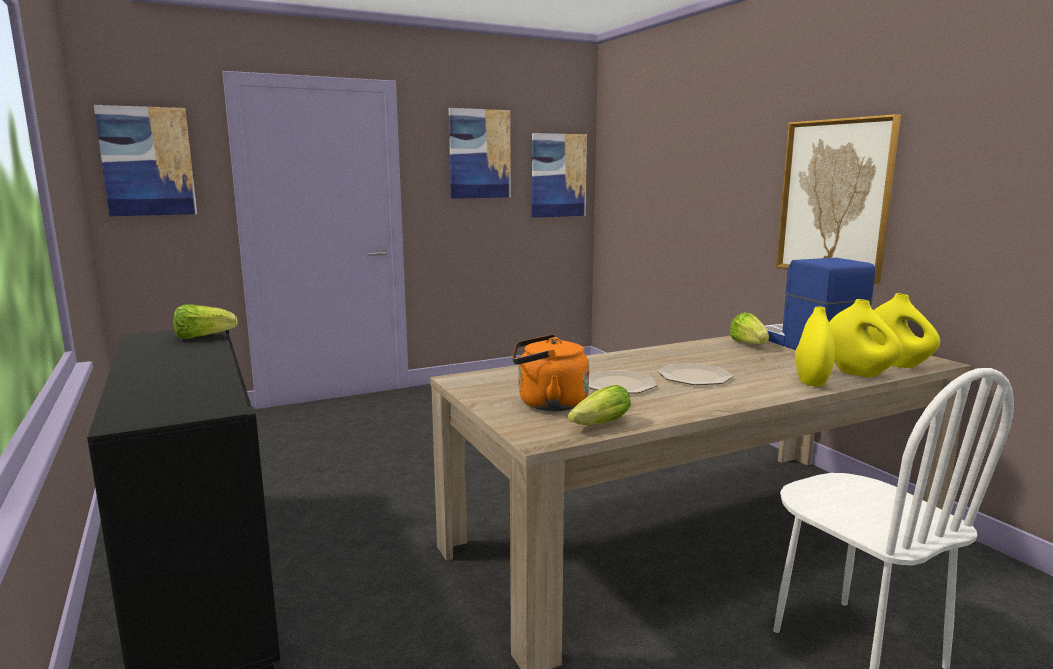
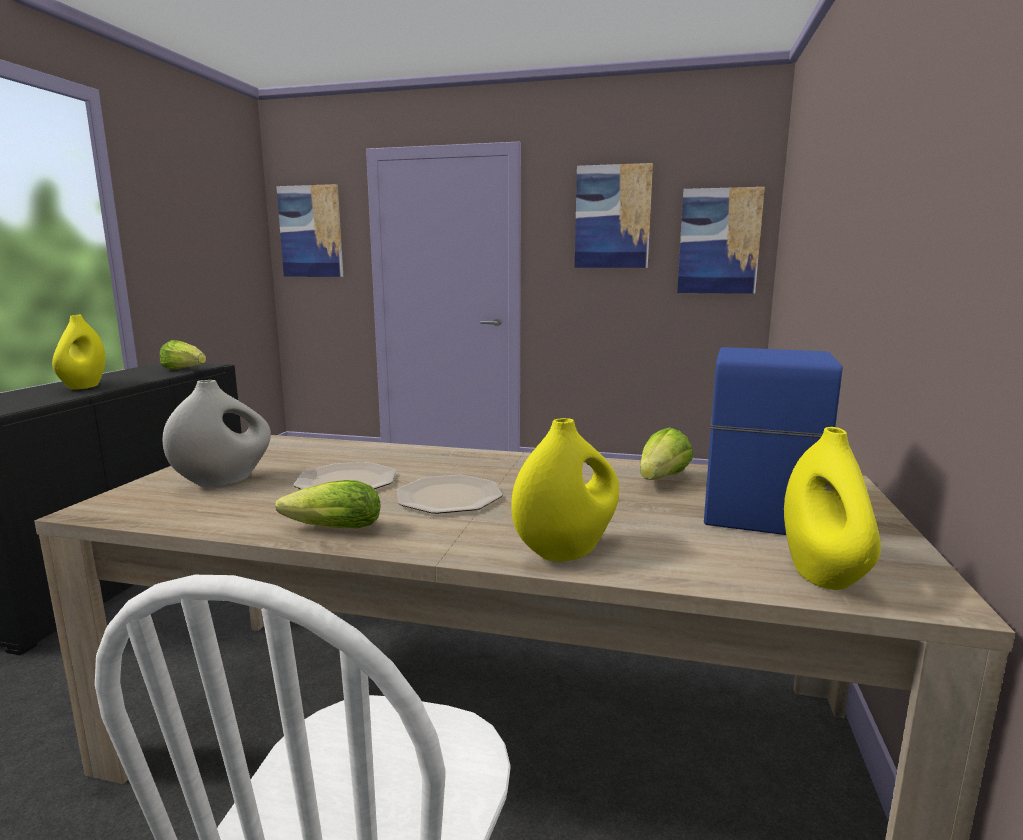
camera: 40 degrees right, 0 degrees up
(548, 404) = (224, 481): orange kettle -> white vase
(597, 425) = (173, 514): lettuce -> lettuce (329, 529)
(834, 198) = (910, 246): picture -> none
(858, 373) = (691, 564): yellow vase -> yellow vase (84, 387)

